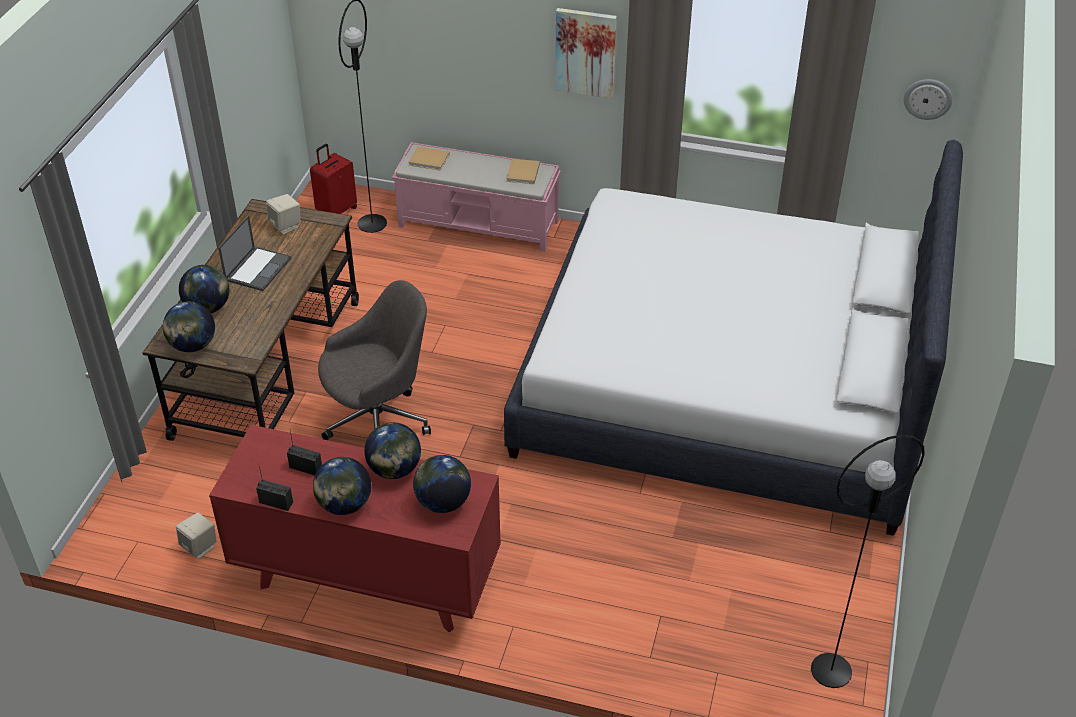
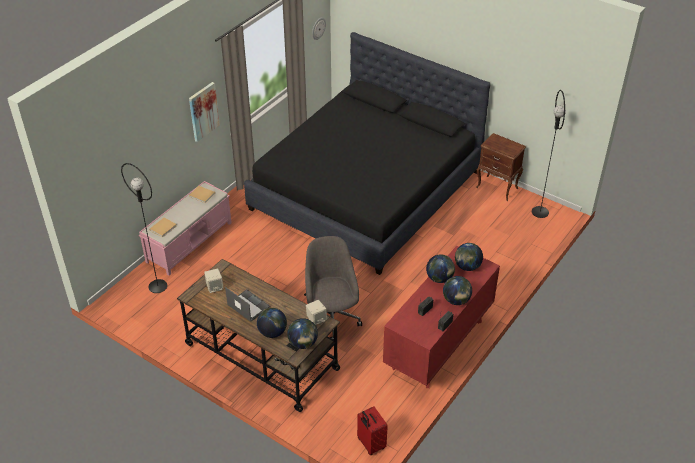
camera: 70 degrees left, 0 degrees up
(200, 547) = (389, 409): beige speaker -> beige speaker (316, 319)
(336, 210) = (133, 299): red suitcase -> red suitcase (370, 444)
(725, 383) = (366, 190): white bed -> black bed
(862, 578) = (497, 188): none -> brown nightstand

